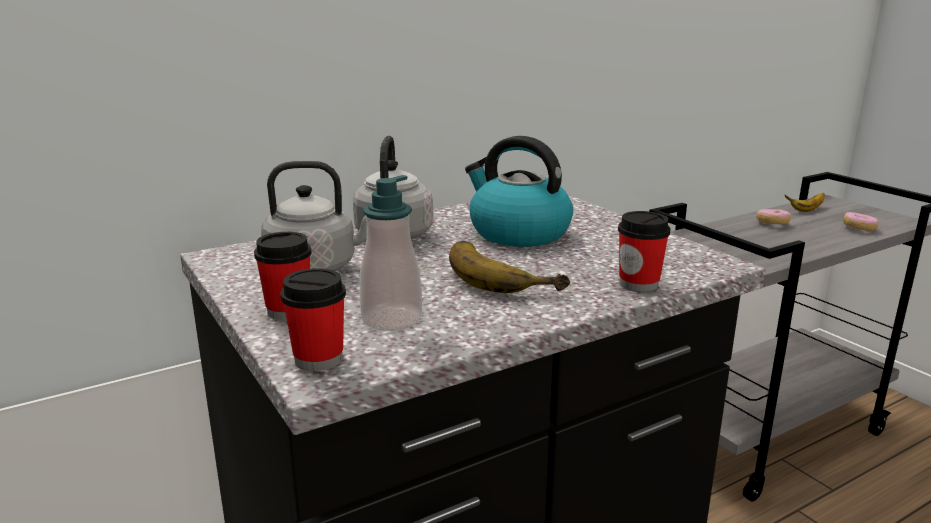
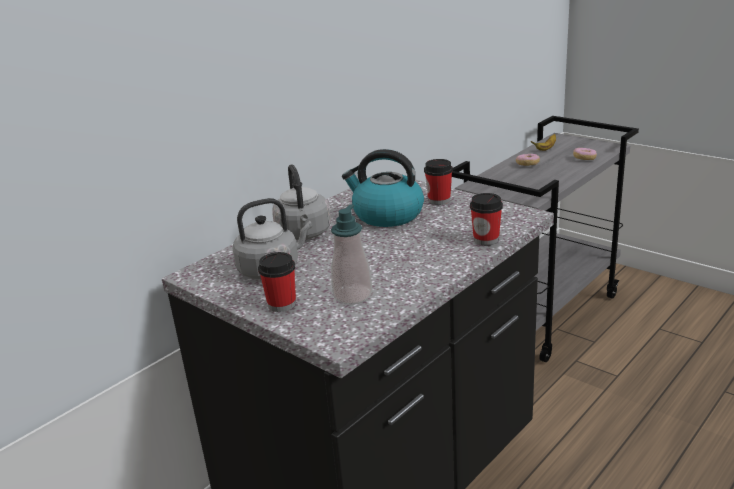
camera: 15 degrees left, 5 degrees up
(318, 359) = (329, 331): cup -> cup (439, 200)
(504, 275) = (400, 250): banana -> none

